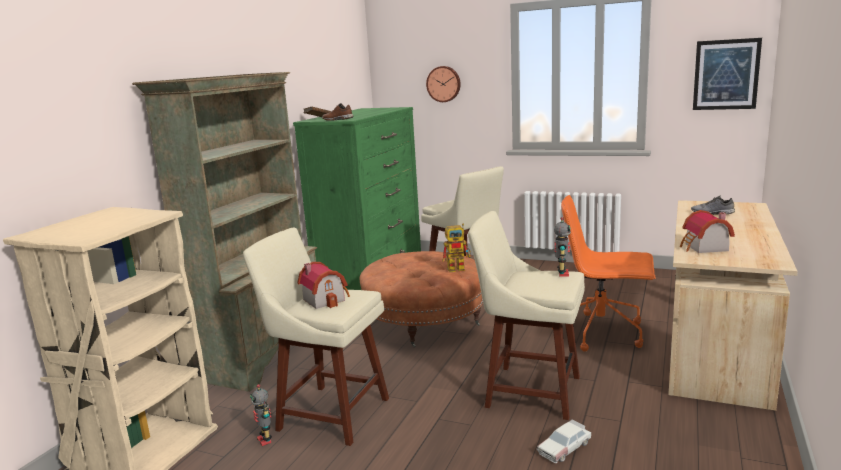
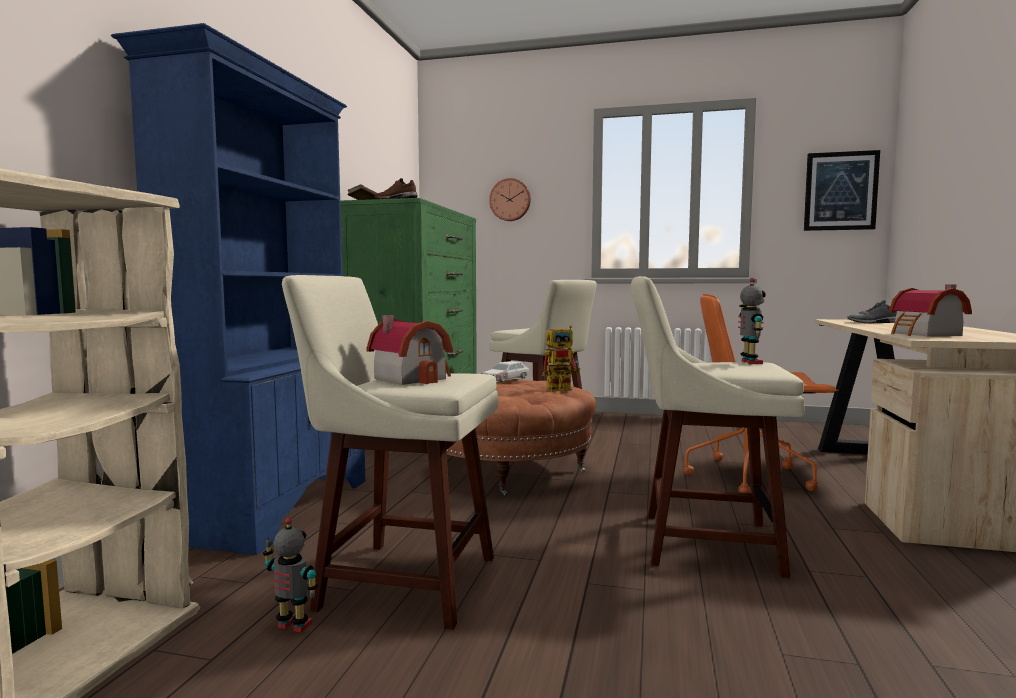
camera: 10 degrees left, 10 degrees down
(263, 355) = (275, 507): green bookcase -> blue bookcase
(265, 440) = (293, 627): toy robot -> toy robot turned 150 degrees clockwise
(564, 447) = (815, 617): toy car -> toy car (506, 379)

